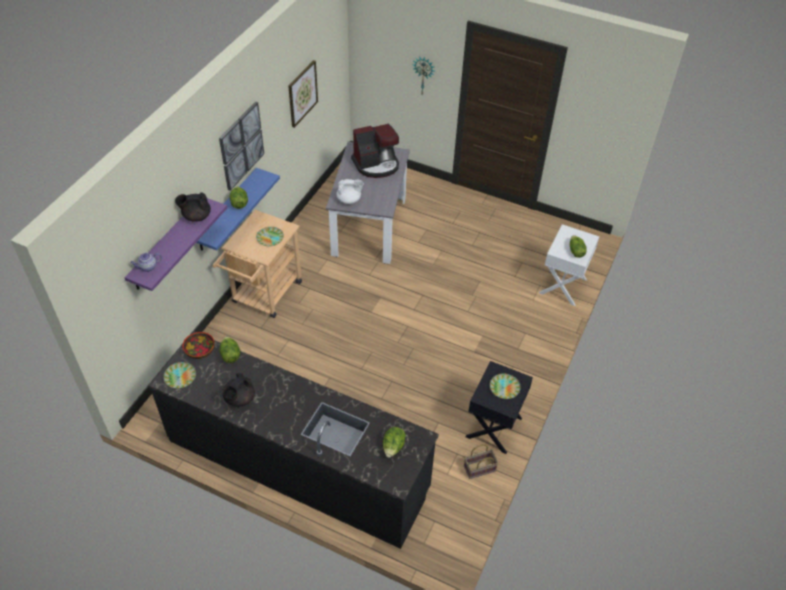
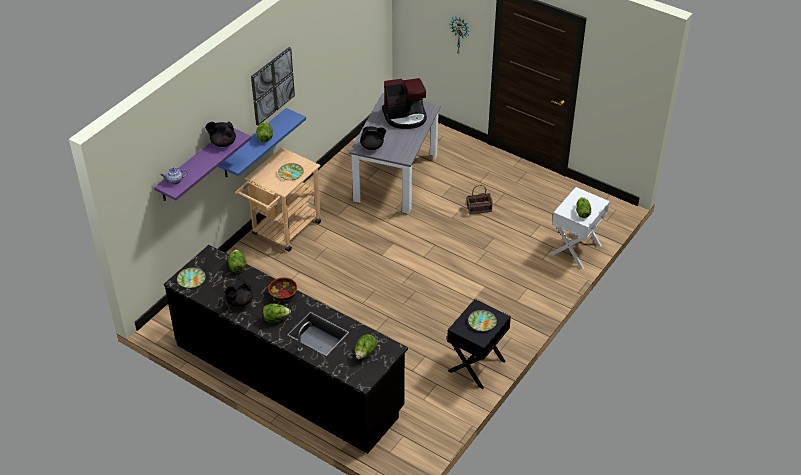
camera: 10 degrees right, 5 degrees down
(200, 351) = (212, 261): bowl -> bowl (283, 295)
(284, 415) = (276, 319): none -> lettuce
(302, 93) = (338, 43): picture -> none
(349, 200) = (372, 146): white teapot -> black teapot
(479, 469) = (454, 399): basket -> basket (478, 209)

